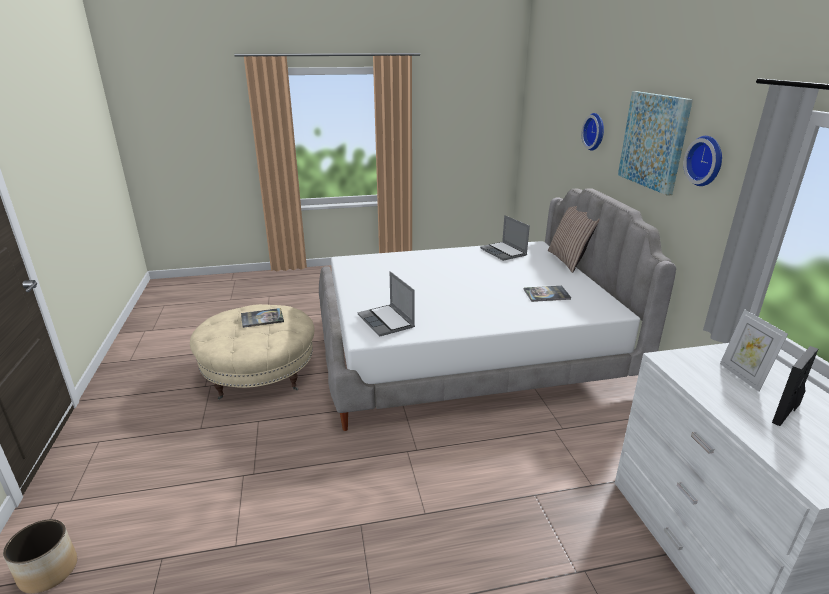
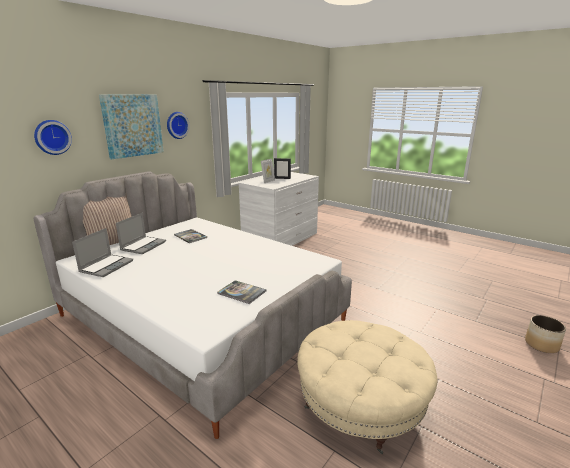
camera: 130 degrees left, 5 degrees down
(262, 318) = (350, 353): book -> book (242, 292)
(387, 321) = (296, 262): laptop -> laptop (143, 246)

